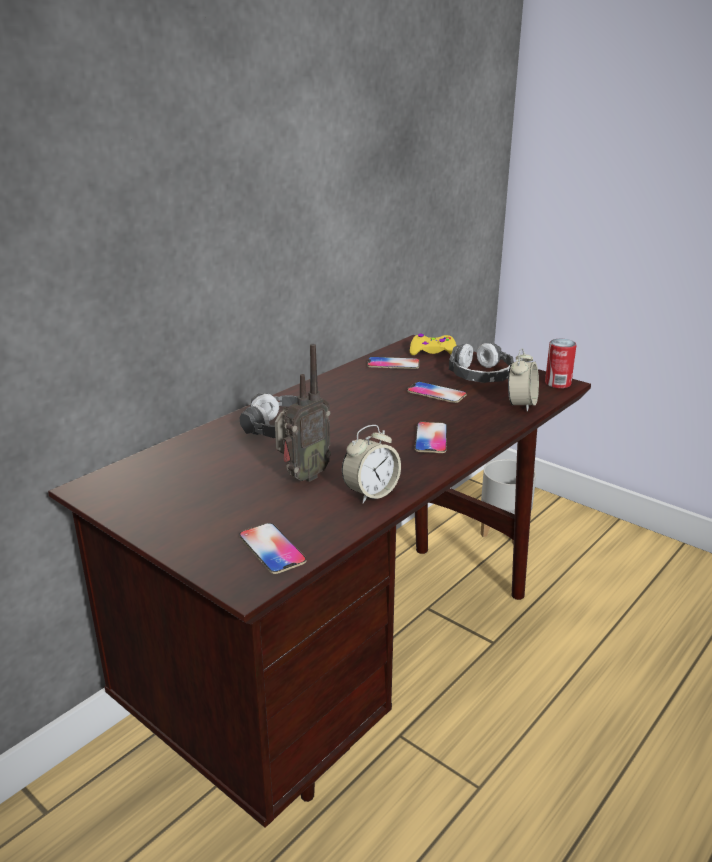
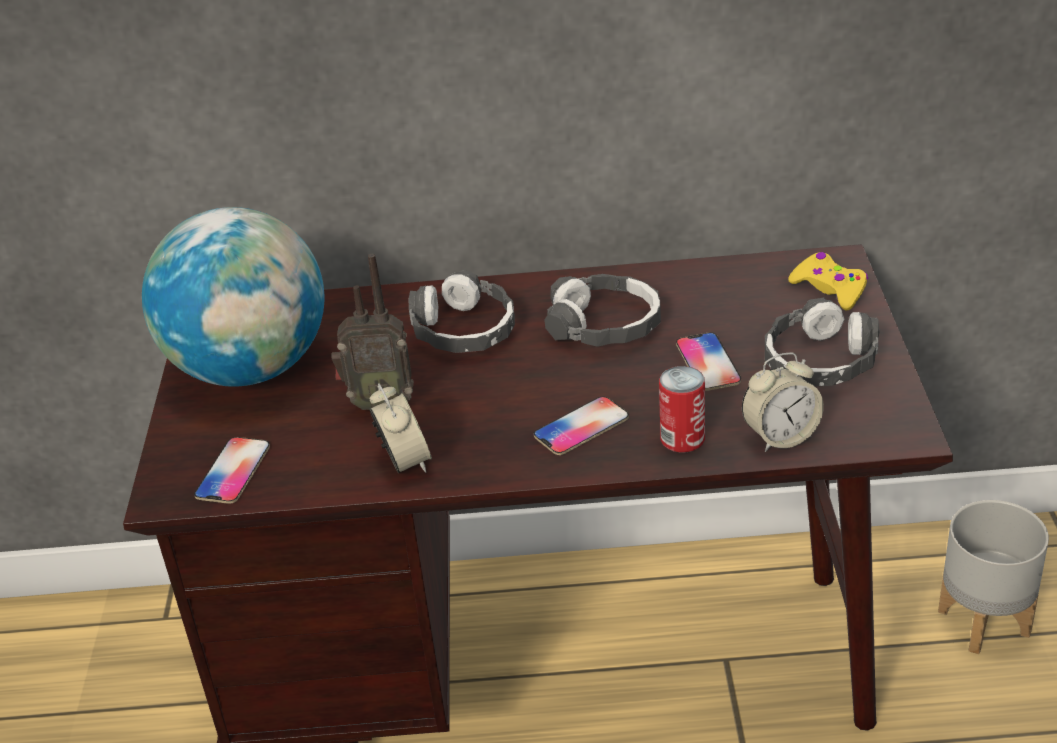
camera: 50 degrees right, 10 degrees up
(178, 498) = (251, 368): none -> globe
(358, 399) = (604, 325): none -> headphones
(371, 493) = (405, 462): alarm clock -> alarm clock turned 120 degrees counterclockwise
(393, 364) = (740, 287): phone -> none
(557, 383) = (900, 429): can -> can (682, 439)

